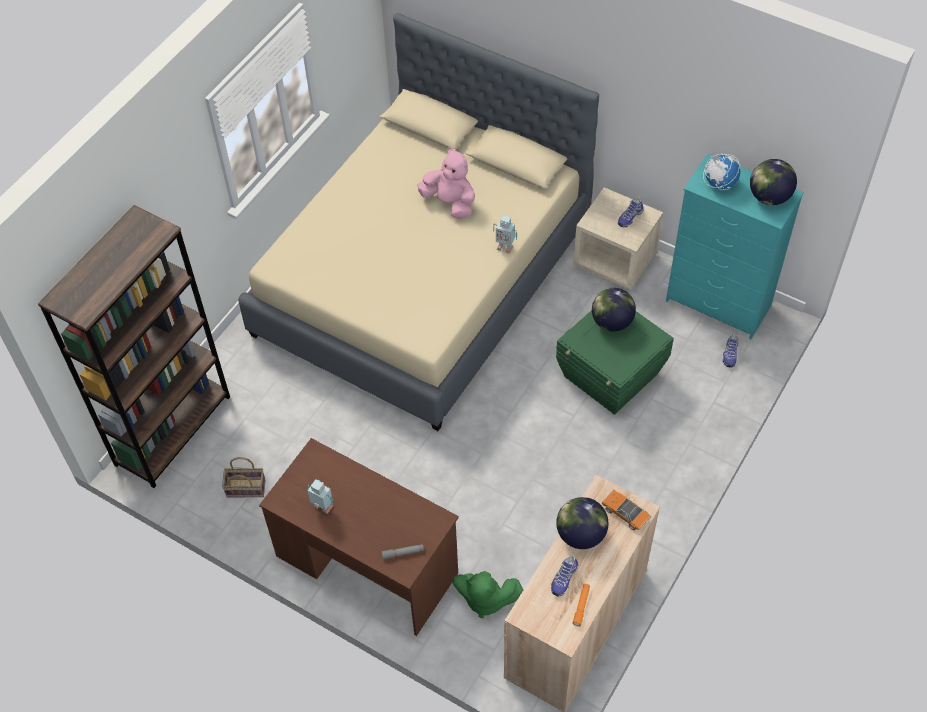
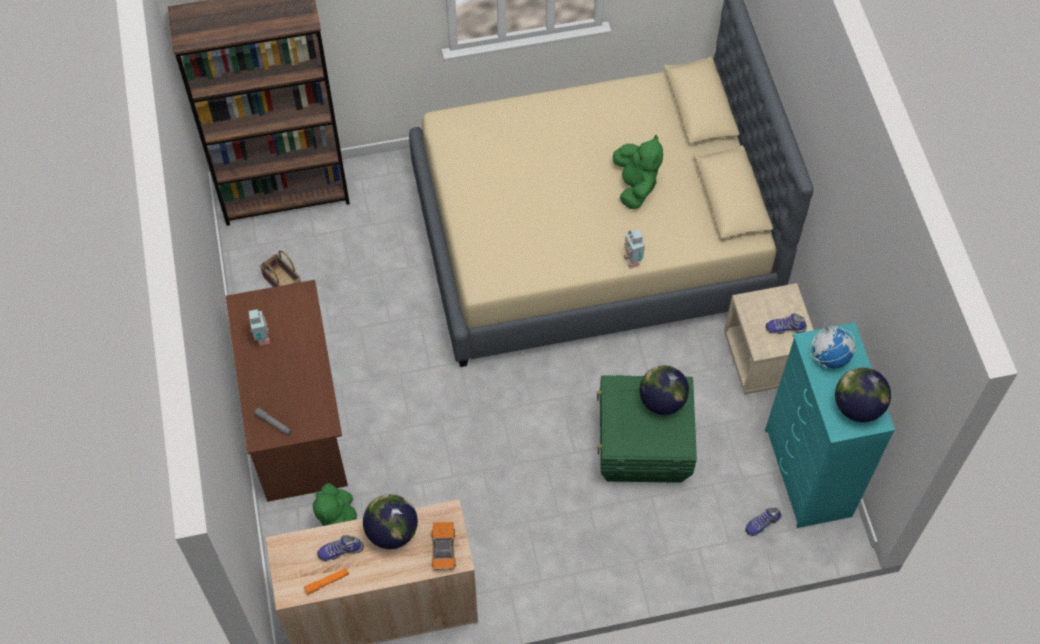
camera: 45 degrees right, 5 degrees up
(450, 203) = (635, 186): pink plush toy -> green plush toy

